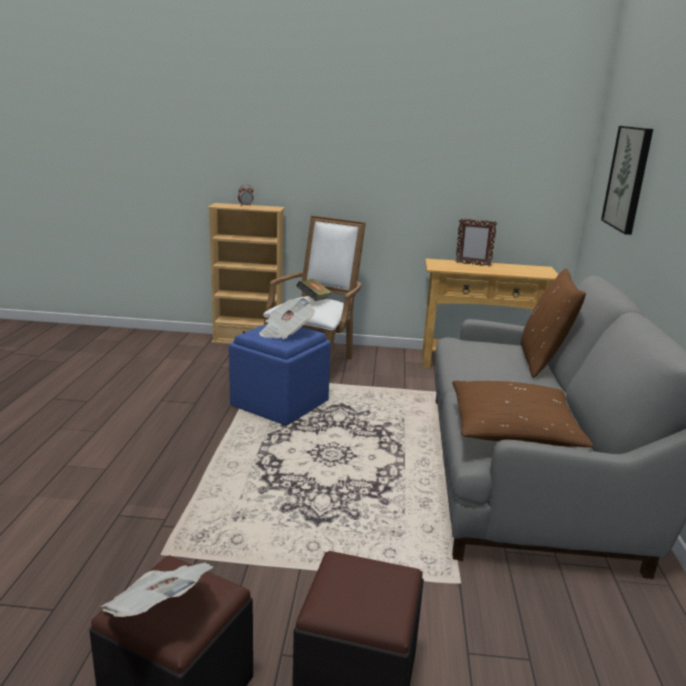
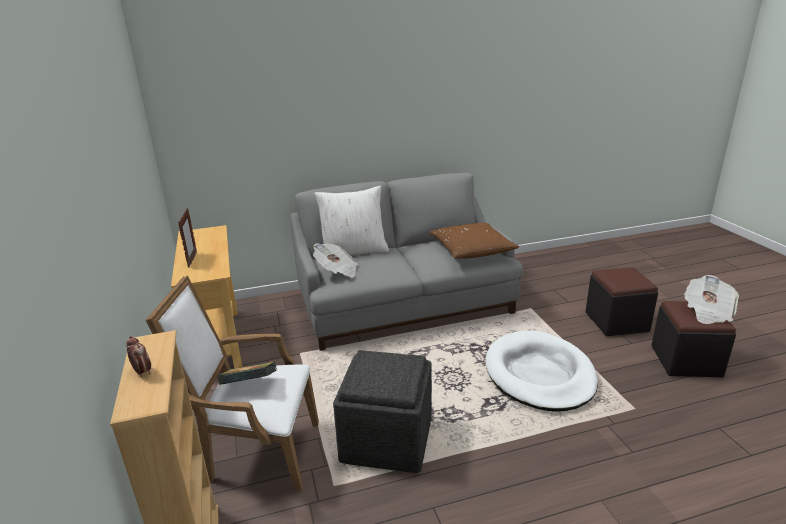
camera: 110 degrees left, 5 degrees up
(281, 403) = (386, 438): blue ottoman -> grey ottoman
(286, 332) = (380, 369): newspaper -> newspaper (337, 271)
(288, 513) = (539, 374): none -> white dog bed
(542, 361) = (354, 252): brown pillow -> white pillow
(628, 178) = (262, 121): picture -> none

